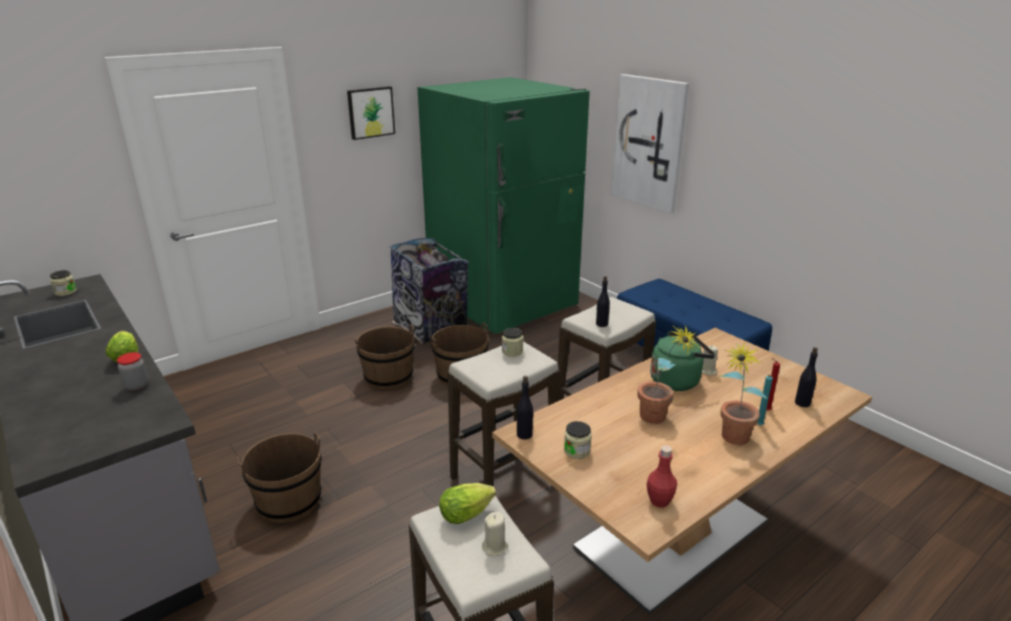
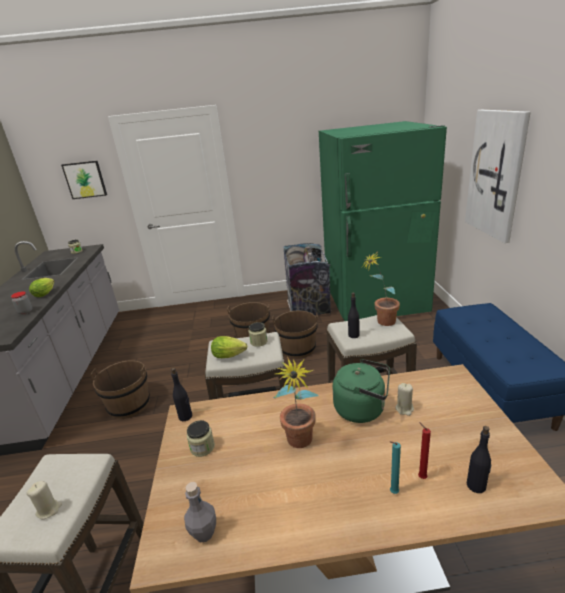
camera: 35 degrees right, 0 degrees up
(370, 112) = (282, 150): picture -> picture (85, 179)
(469, 513) = (71, 470): lettuce -> lettuce (231, 355)
(659, 501) = (204, 533): red bottle -> grey bottle
(731, 441) = (344, 498): potted plant -> potted plant (381, 322)

